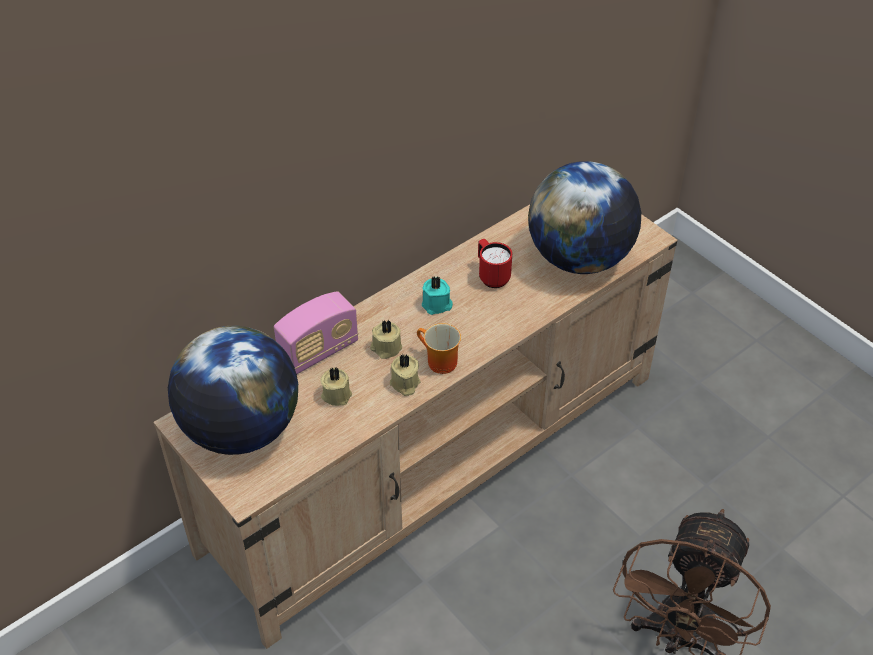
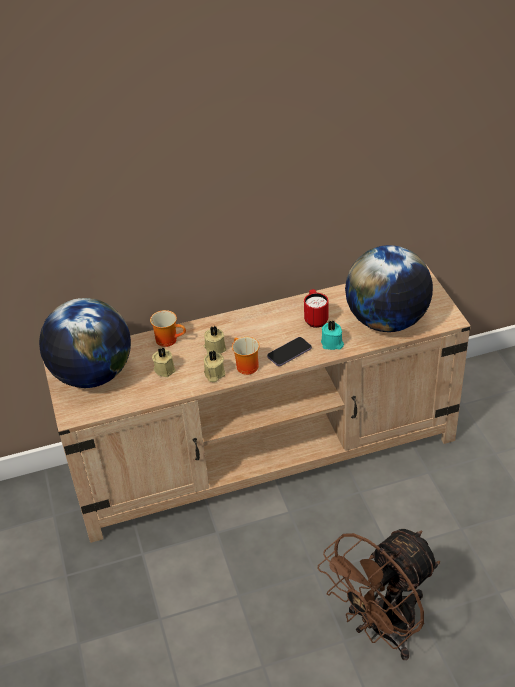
camera: 25 degrees right, 5 degrees down
(318, 351) = (169, 339): radio -> mug
(437, 305) = (266, 329): turquoise candle -> turquoise candle (332, 344)
(484, 329) = (289, 352): none -> phone

